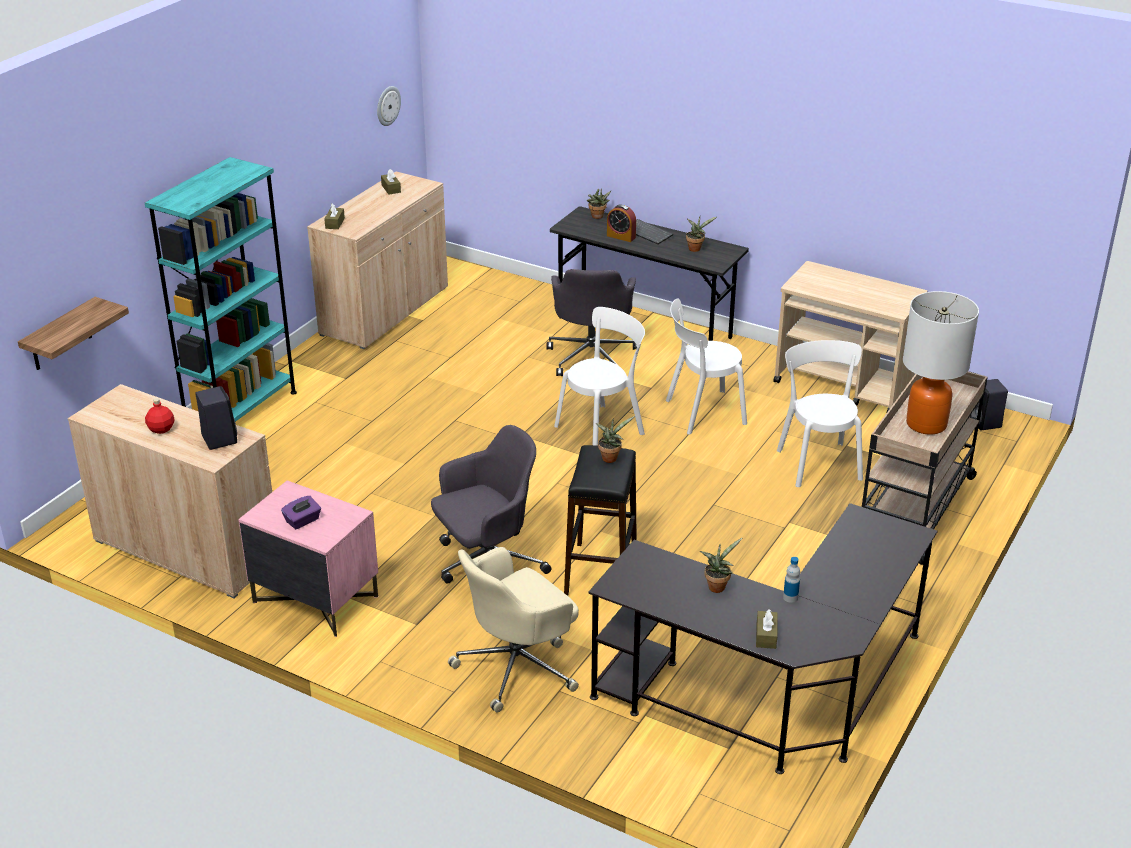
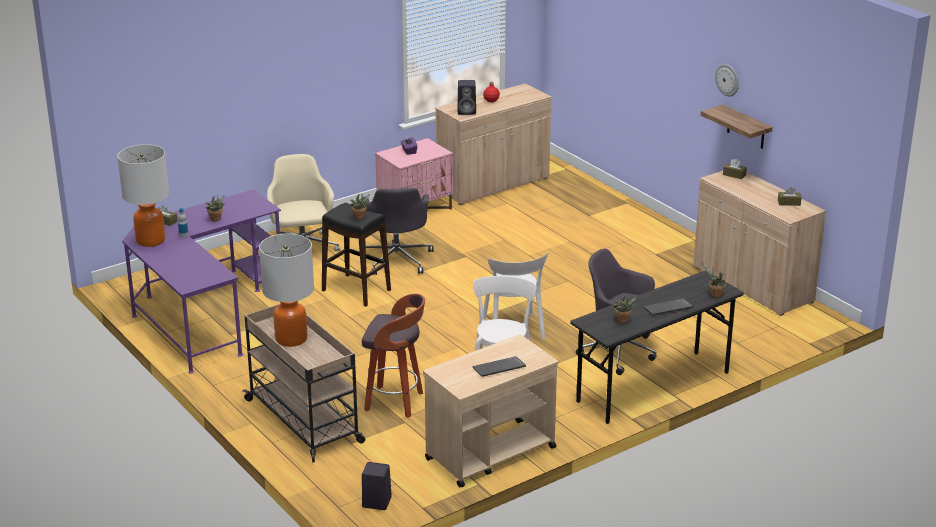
camera: 115 degrees right, 5 degrees down
(60, 335) = (579, 64): shelf -> shelf (746, 127)
(241, 412) = (635, 216): turquoise bookcase -> none
(387, 105) = (836, 153): wall clock -> wall clock (727, 79)
(621, 236) = (669, 295): alarm clock -> none
(772, 692) = (202, 312): black desk -> purple desk
(818, 462) = (395, 402): white chair -> stool
(835, 623) = (150, 240): none -> table lamp
(854, 284) = (499, 368): none -> keyboard

